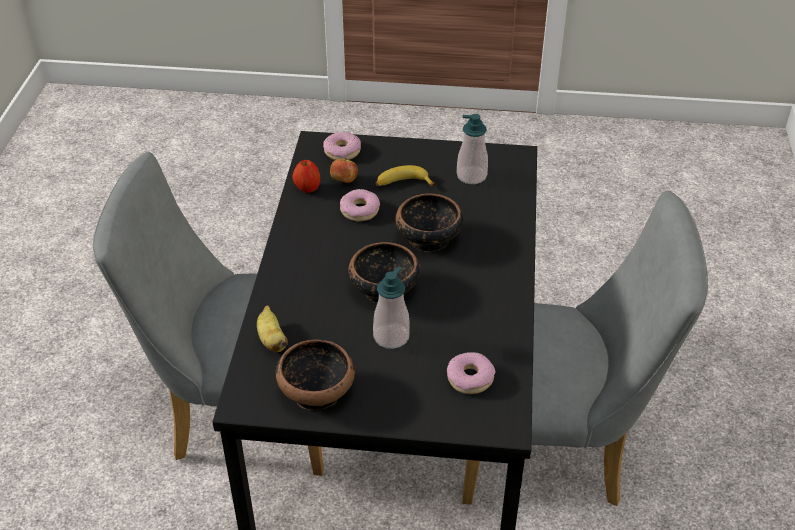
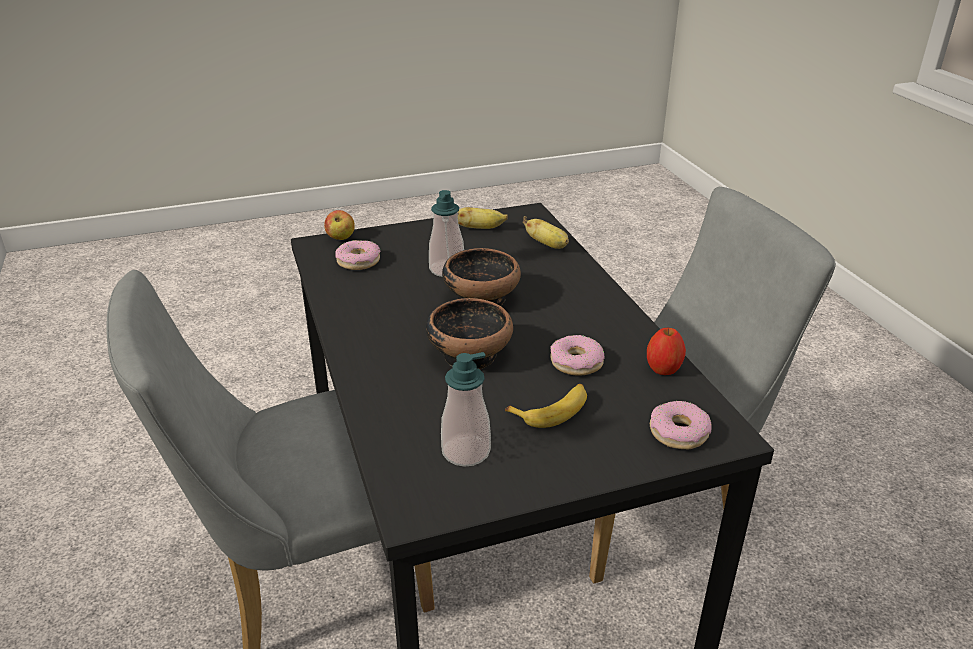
camera: 155 degrees right, 10 degrees down
(317, 391) = (480, 228): bowl -> banana
(344, 180) = (631, 392): apple -> apple (340, 238)

